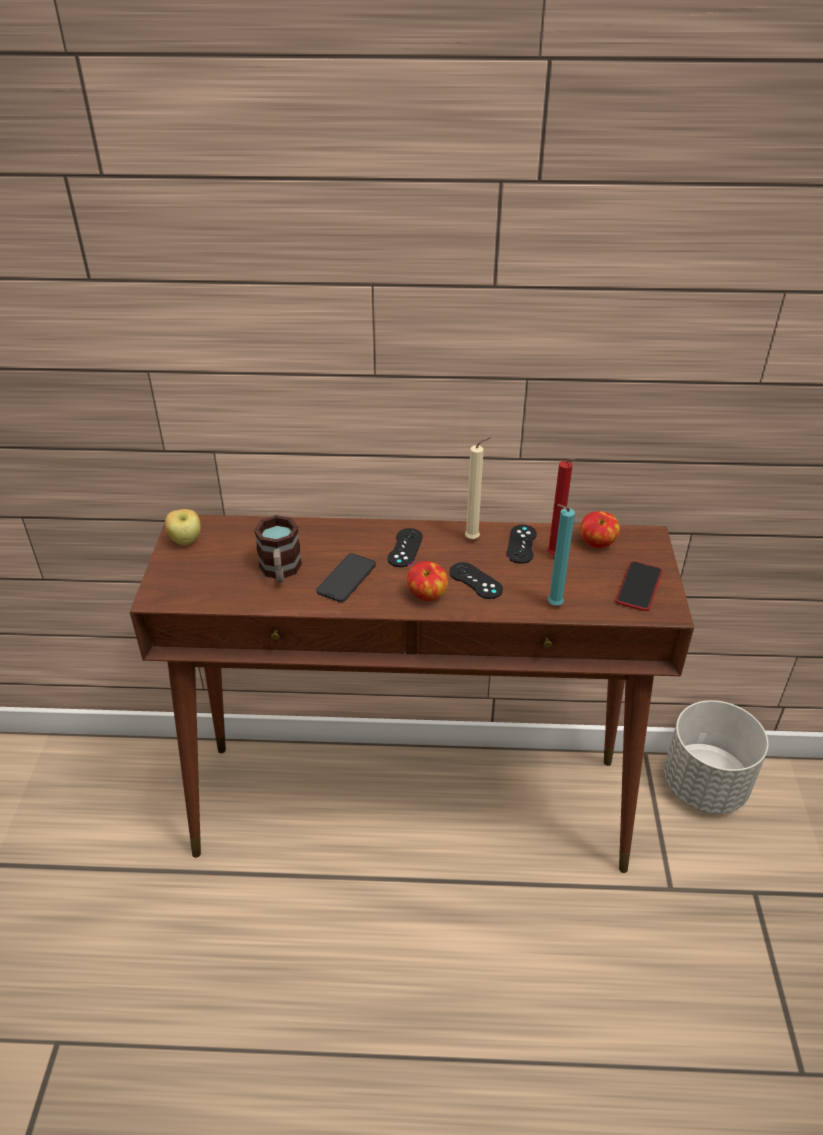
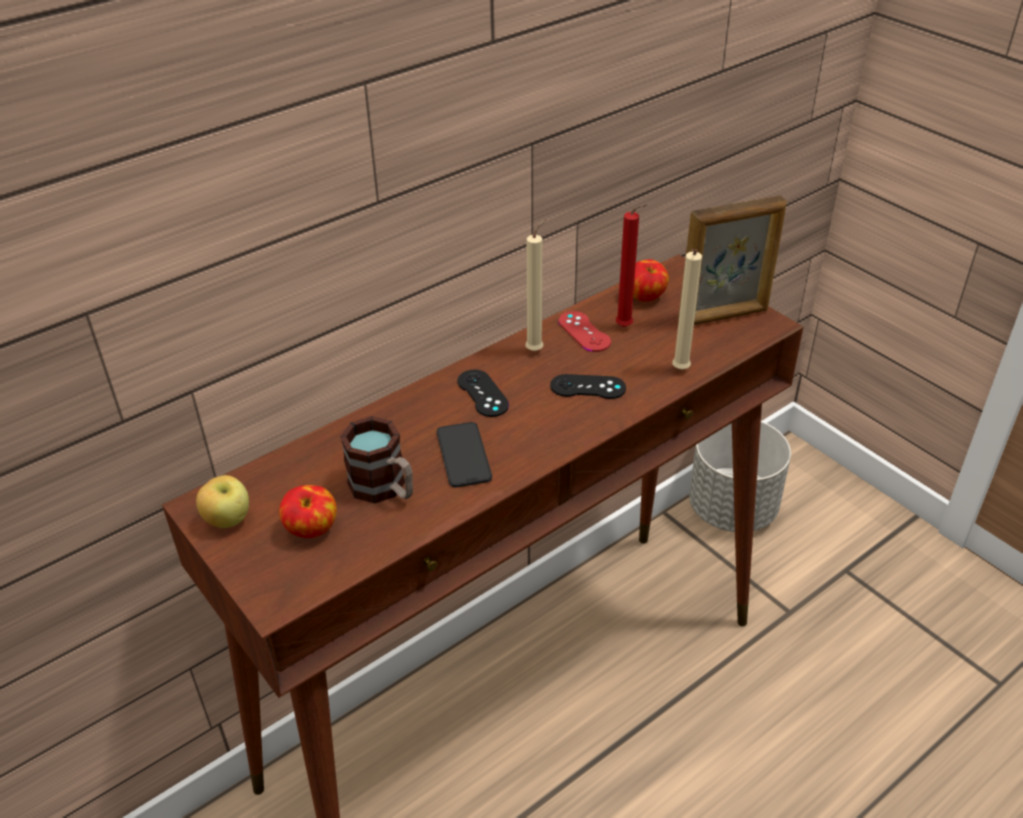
camera: 40 degrees left, 0 degrees up
(427, 595) = (562, 426): apple -> apple (312, 530)
(521, 544) = (584, 332): black game controller -> red game controller
(552, 605) = (679, 371): turquoise candle -> beige candle
(638, 587) = (724, 316): phone -> picture frame

